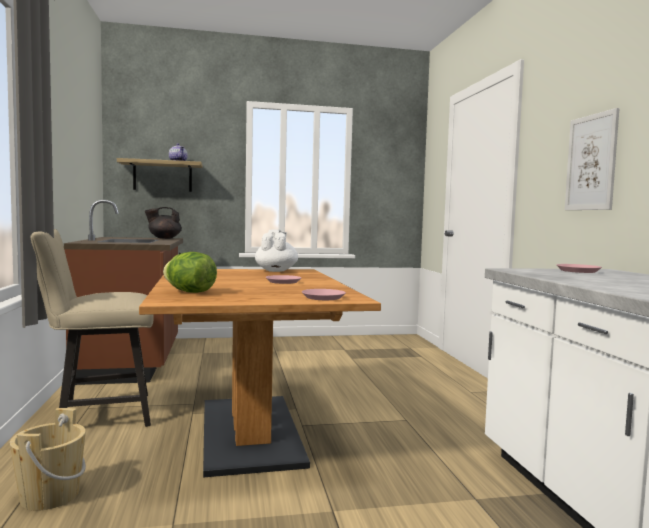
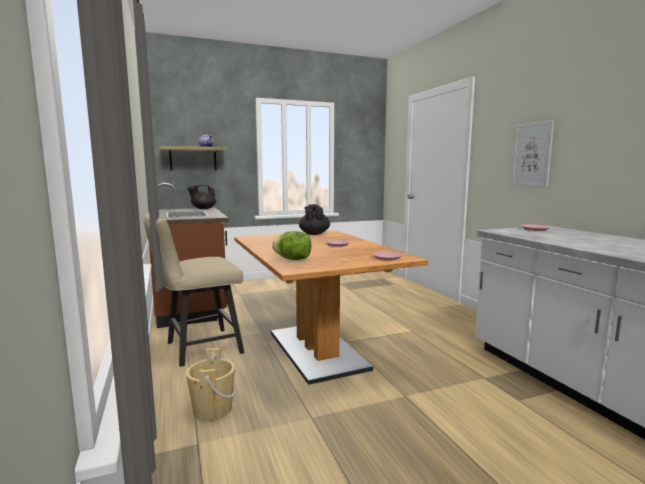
camera: 10 degrees left, 5 degrees up
(276, 271) = (314, 234): white teapot -> black teapot

